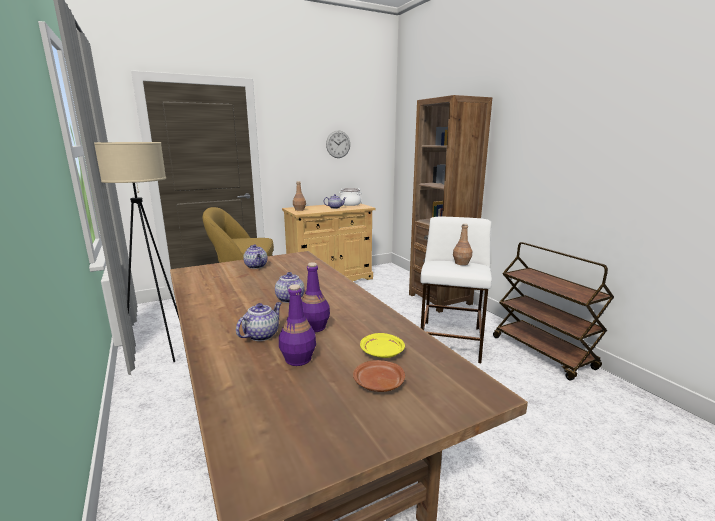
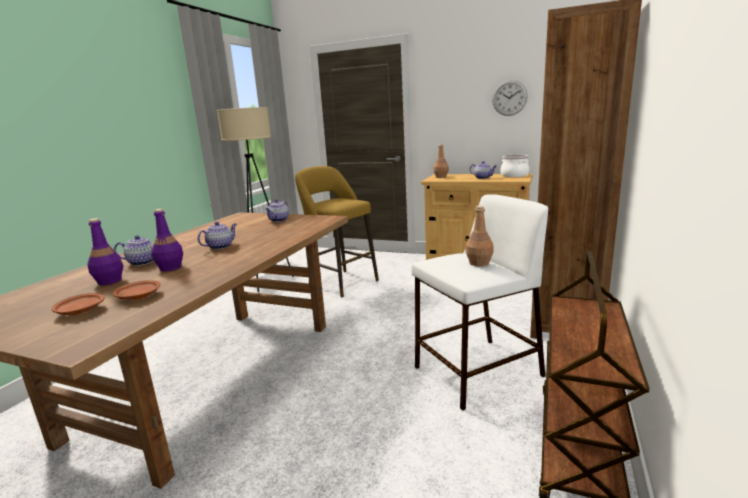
camera: 50 degrees right, 0 degrees up
(382, 353) = (138, 296): yellow plate -> brown plate

